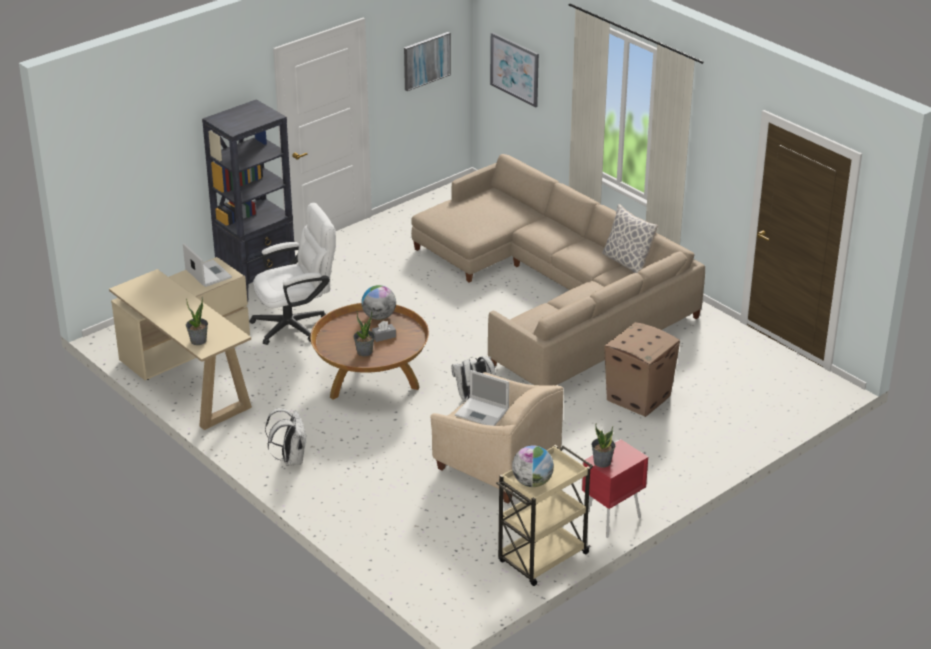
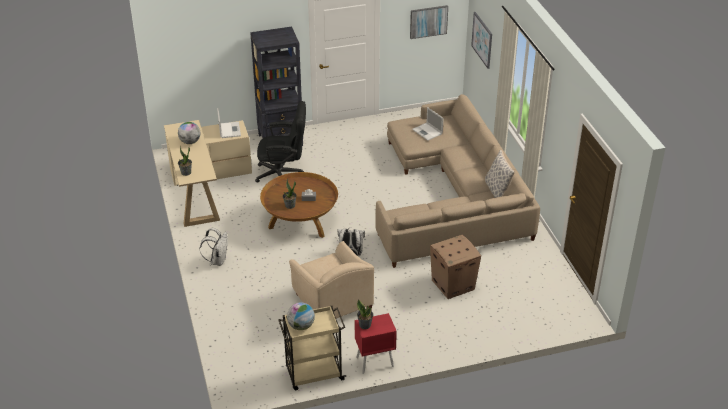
camera: 25 degrees right, 5 degrees up
(297, 324) = (283, 174): white office chair -> black office chair
(379, 317) = (315, 184): globe -> globe (190, 142)
(482, 412) = (325, 267): laptop -> laptop (427, 132)

